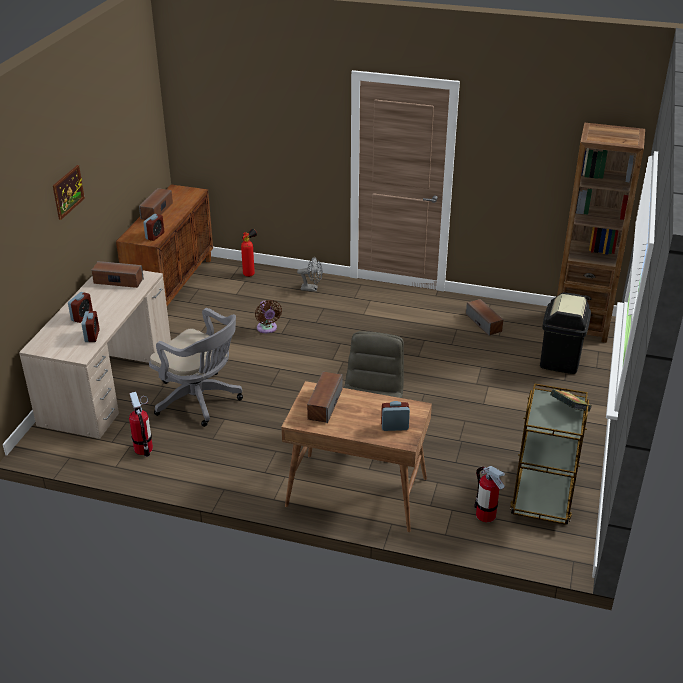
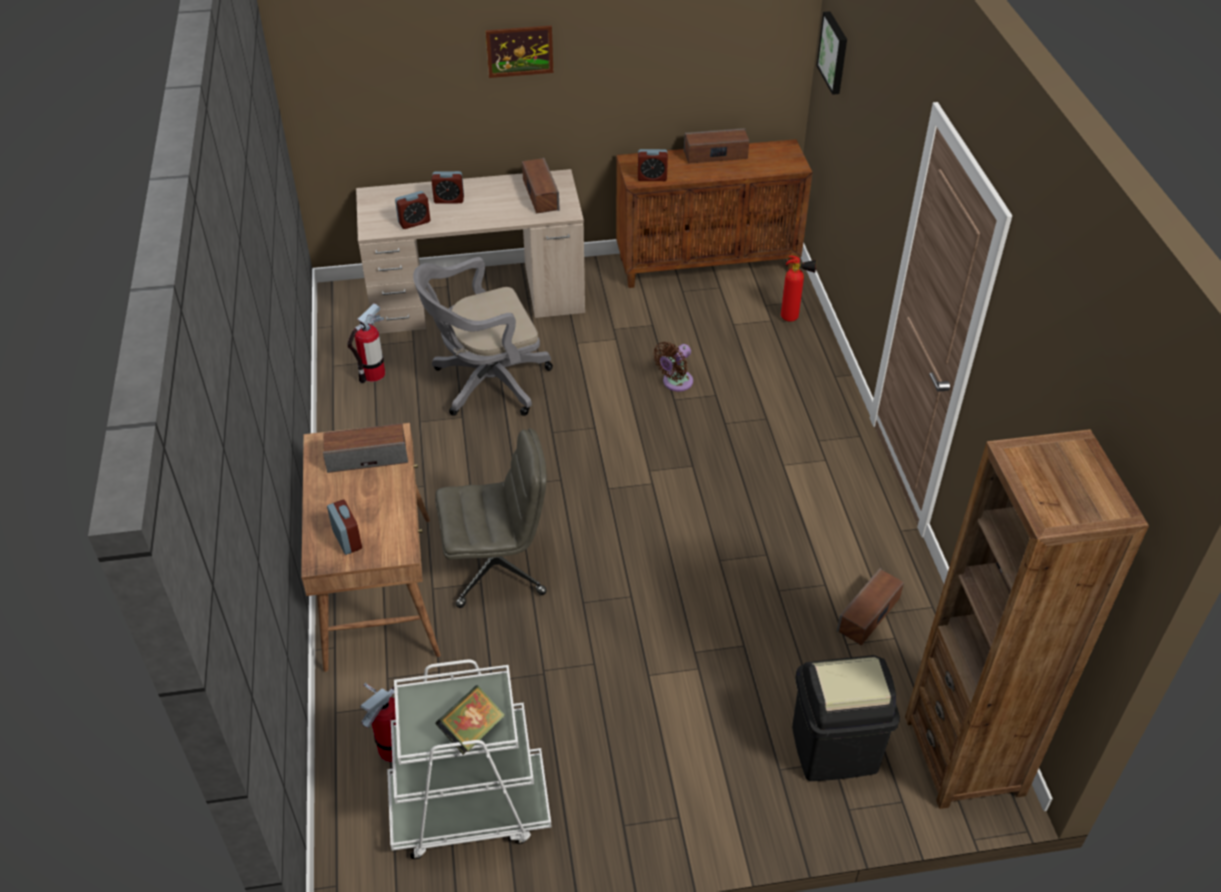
camera: 65 degrees right, 10 degrees up
(200, 109) = (834, 52): none -> picture
(200, 401) = (485, 383): grey office chair -> grey office chair turned 60 degrees clockwise
(312, 288) = (806, 390): grey fan -> none
(543, 494) = (469, 810): brown cart -> white cart

